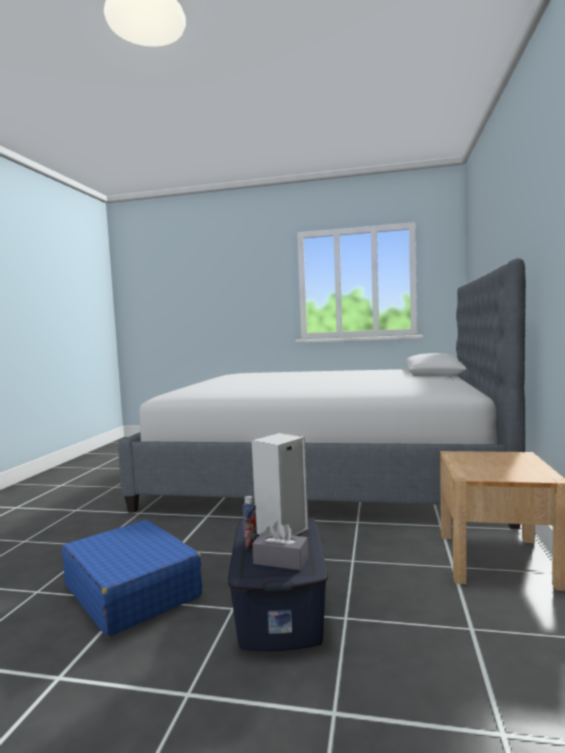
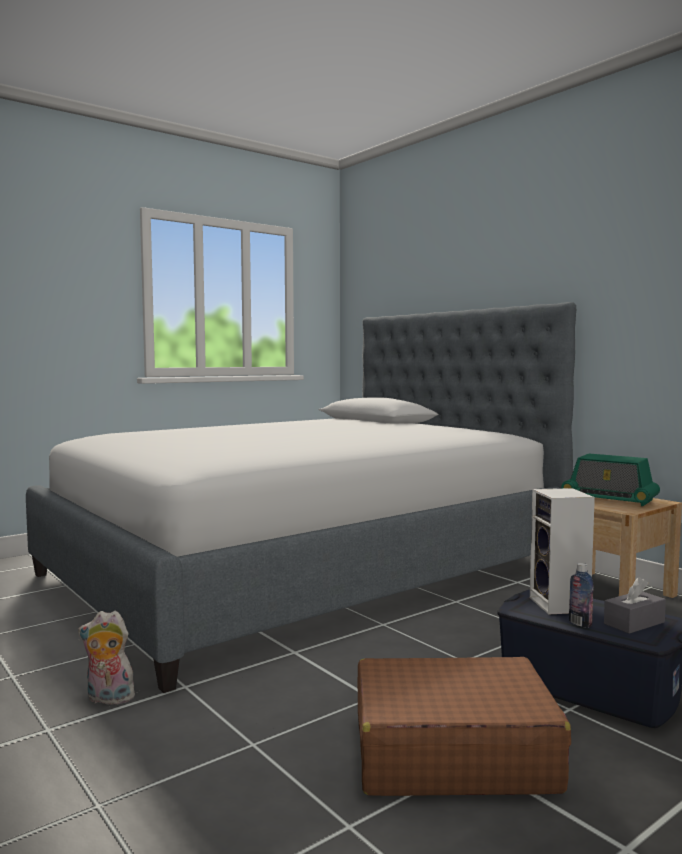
camera: 50 degrees left, 0 degrees up
(111, 507) = (108, 699): none -> plush toy
(132, 590) = (451, 752): blue suitcase -> brown suitcase
(501, 464) = (609, 498): none -> radio

